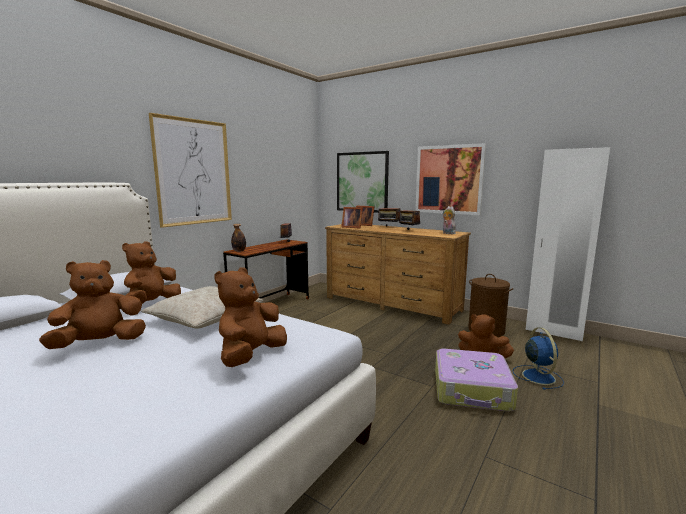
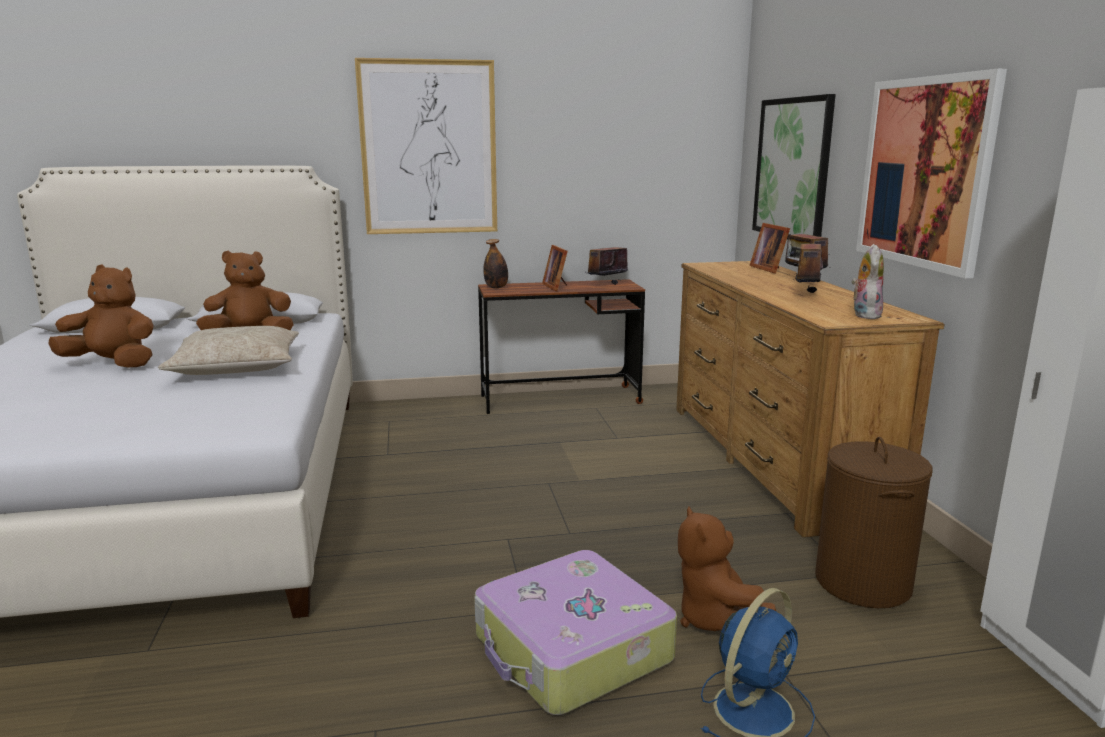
camera: 45 degrees right, 5 degrees up
(251, 356) = (146, 418): brown plush toy -> none
(351, 227) = (722, 270): picture frame -> picture frame (557, 287)

